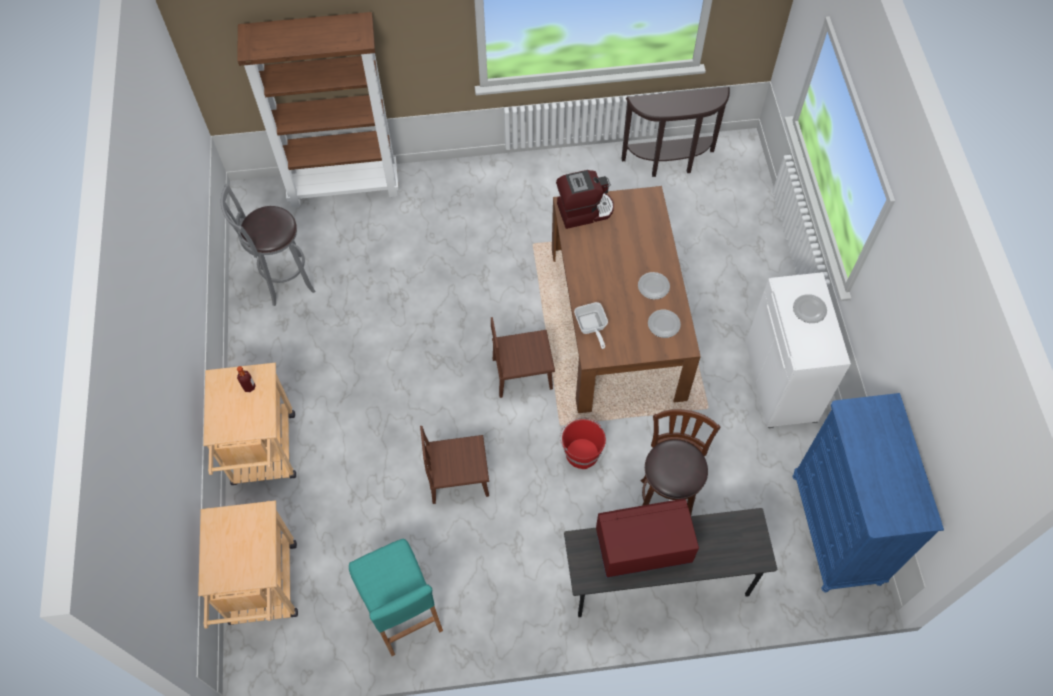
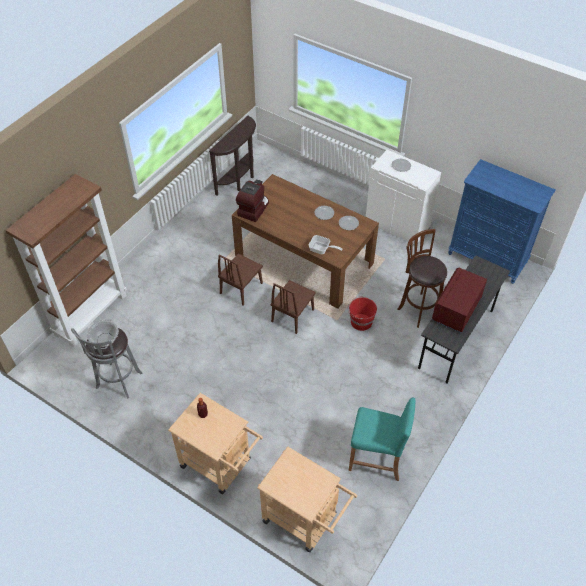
camera: 50 degrees left, 10 degrees down
(266, 224) = (105, 340): none -> cooking pot
(458, 478) = (324, 382): brown chair -> brown chair (241, 288)

